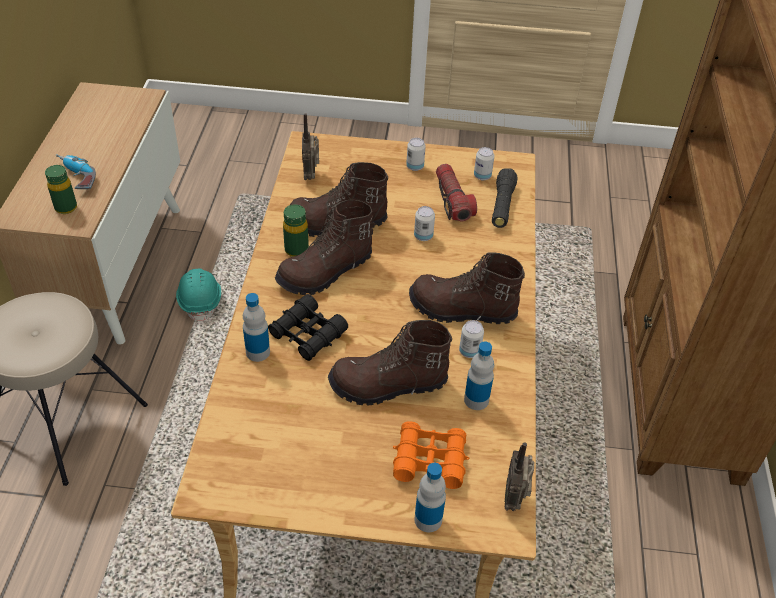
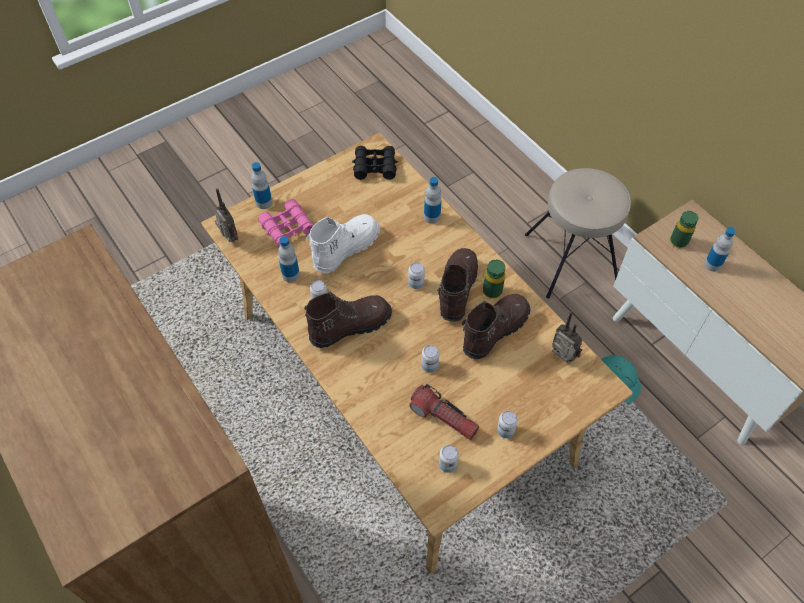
camera: 140 degrees right, 10 degrees up
(76, 177) = (712, 264): power drill -> bottle
(308, 334) = (419, 245): black binoculars -> black binoculars (375, 167)
(356, 302) = (416, 283): none -> can
(388, 386) = (345, 249): brown boot -> white boot
(429, 460) = (287, 228): orange binoculars -> pink binoculars
(502, 206) = (404, 443): black flashlight -> none

